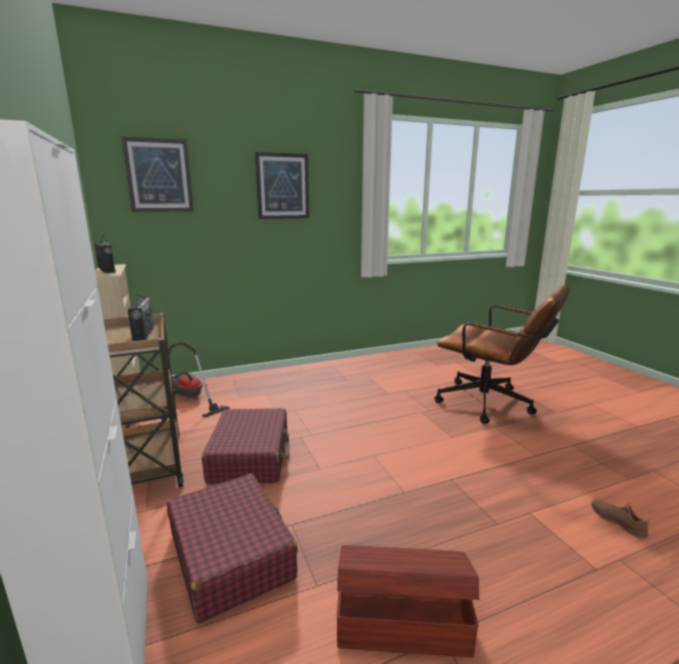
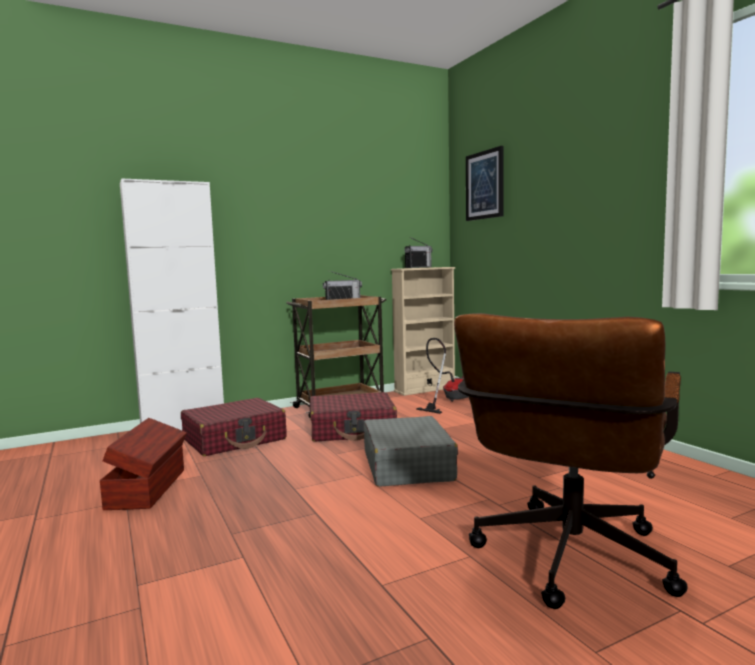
camera: 85 degrees right, 10 degrees down
(282, 186) = (579, 175): picture -> none
(360, 434) = (407, 465): none -> grey suitcase
(618, 522) = (201, 628): brown shoe -> none

